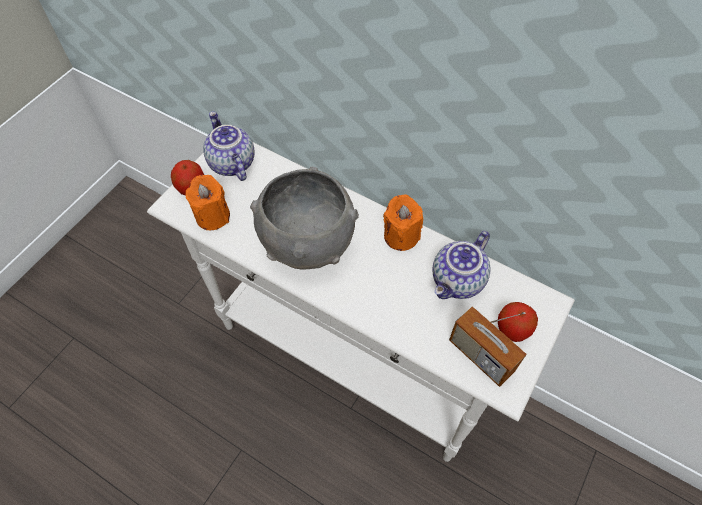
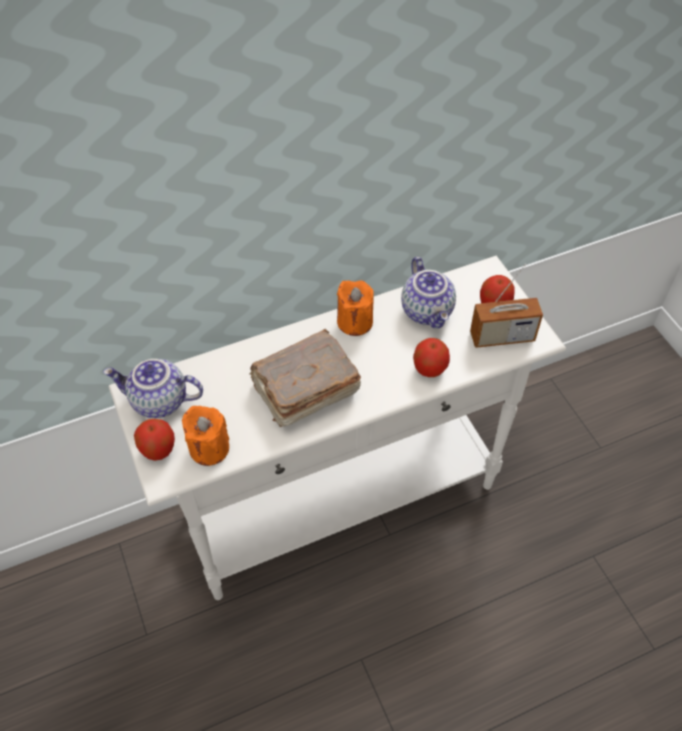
camera: 55 degrees left, 5 degrees down
(307, 242) = (304, 389): grey bowl -> brown book
(398, 317) = (430, 368): none -> apple

